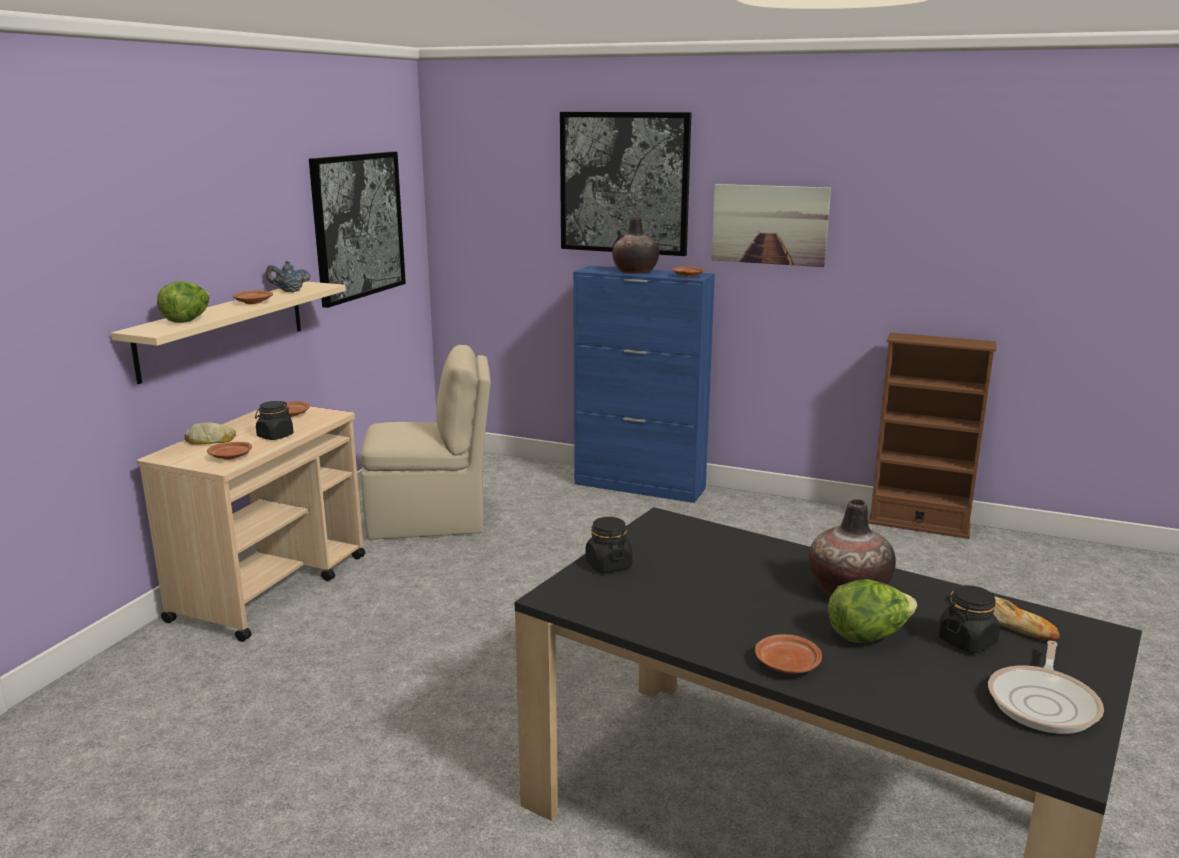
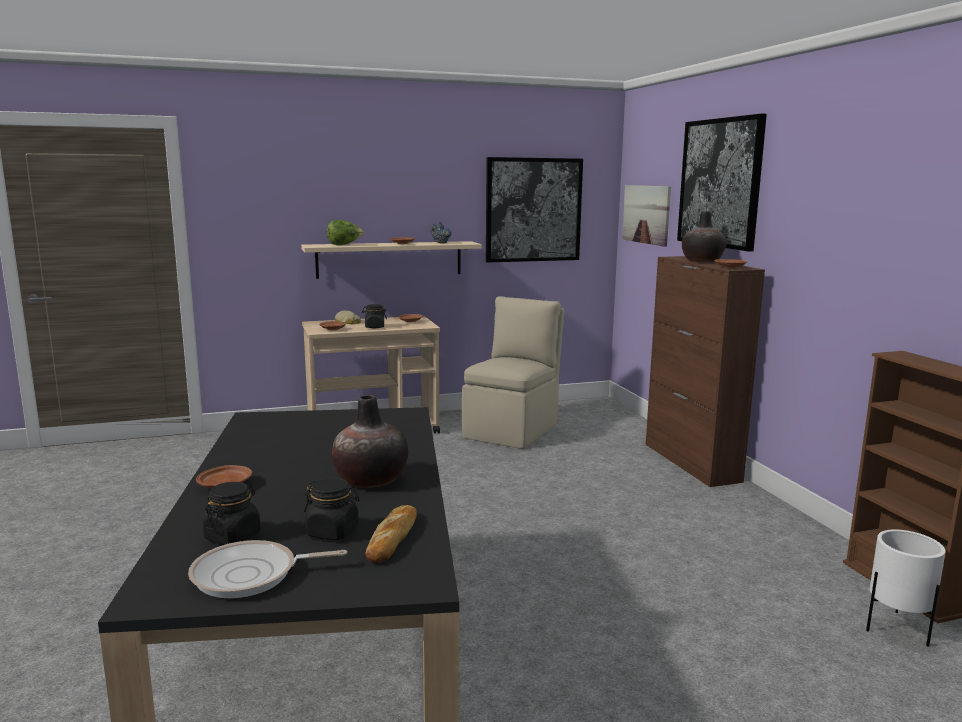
camera: 50 degrees right, 5 degrees down
(430, 519) = (512, 430): beige chair -> beige chair turned 105 degrees counterclockwise
(608, 564) = (315, 417): black jar -> black jar (233, 536)
(640, 486) = (691, 462): blue cabinet -> brown cabinet
(769, 224) = (813, 223): picture -> picture (646, 214)
(868, 636) = (299, 499): lettuce -> none
(964, 554) = (896, 630): none -> white planter

